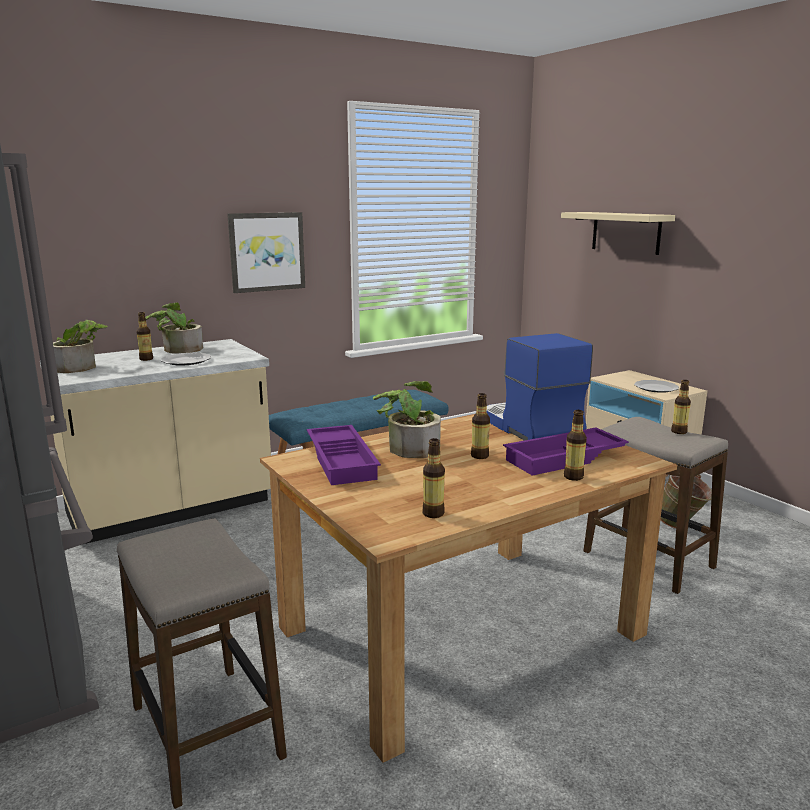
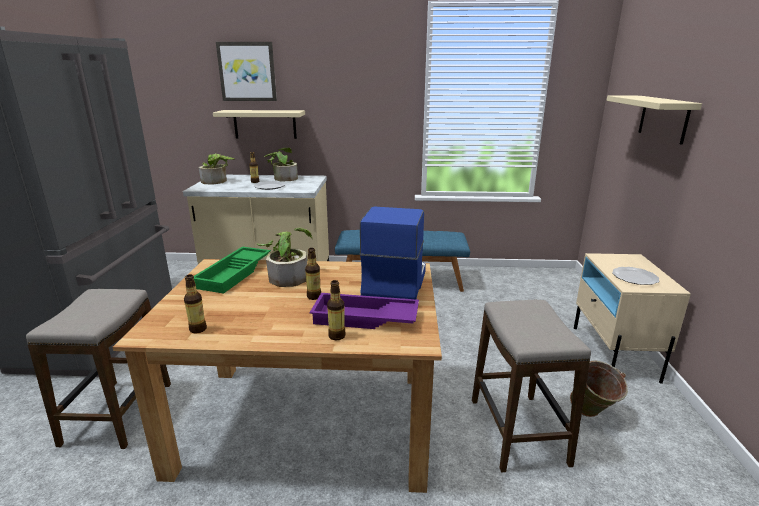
camera: 35 degrees right, 5 degrees up
(130, 270) = (265, 124): none -> beige shelf
(267, 252) = (356, 117): picture -> picture (247, 71)
(343, 461) = (235, 274): purple tray -> green tray
(679, 432) = (554, 326): bottle -> none

